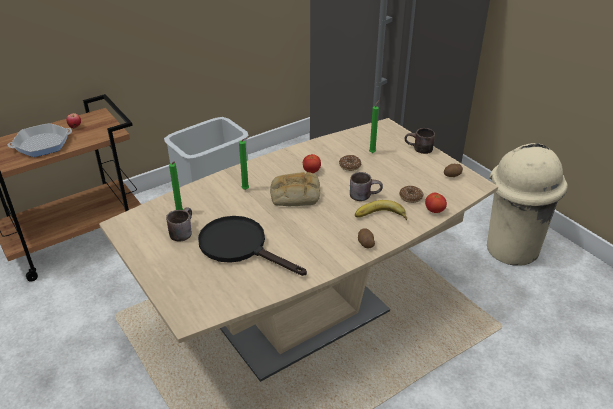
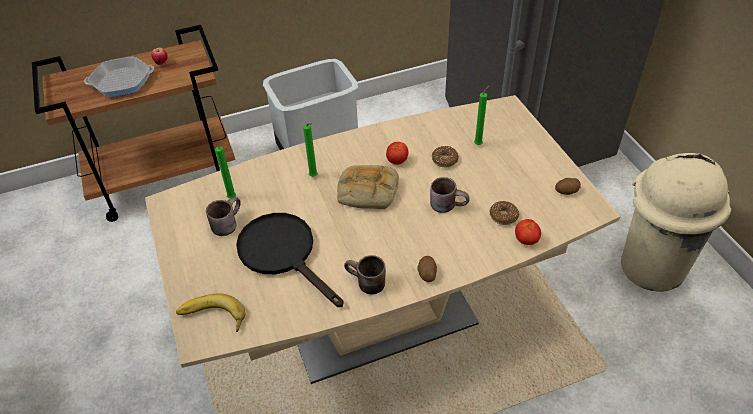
camera: 15 degrees right, 10 degrees up
(380, 217) = (457, 239): banana -> banana (212, 318)
(419, 150) = (537, 148): brown mug -> brown mug (365, 284)

